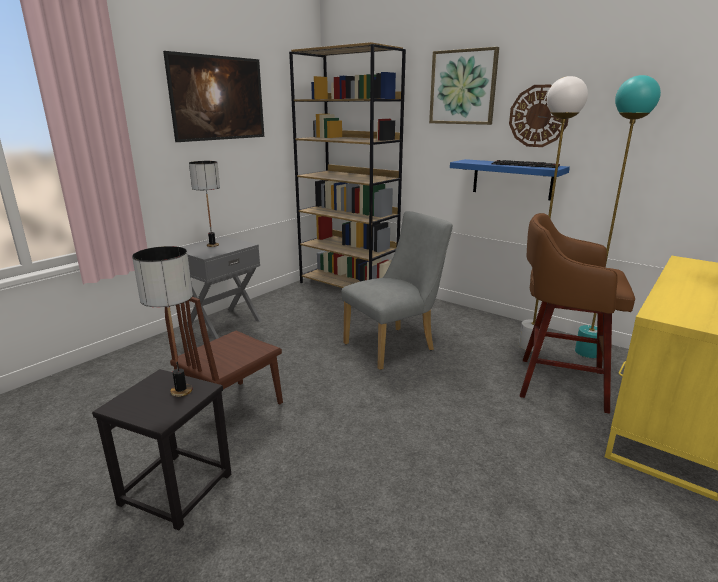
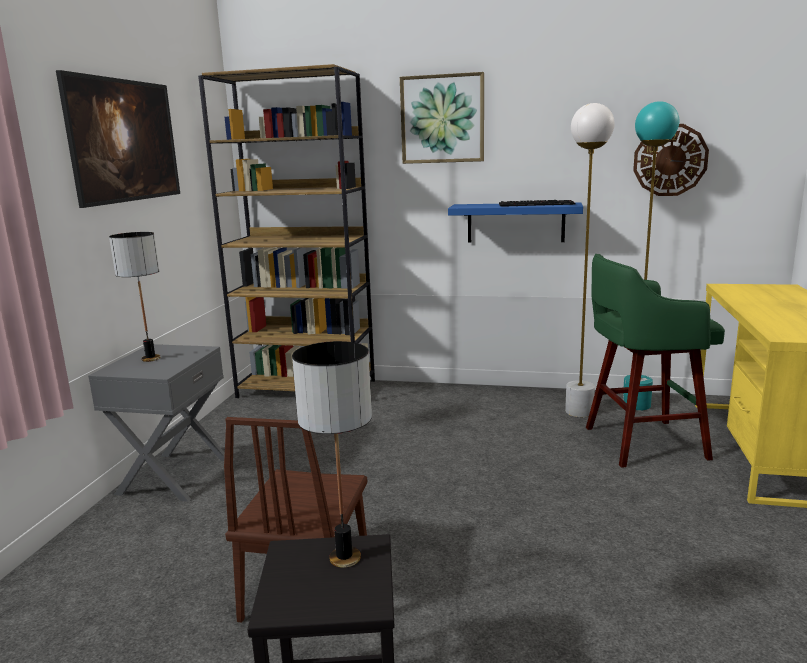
camera: 25 degrees left, 5 degrees down
(394, 346) = (437, 447): grey chair -> none
(538, 116) = (539, 149): wall clock -> wall clock (670, 160)
(557, 383) = (640, 443): brown stool -> green stool

